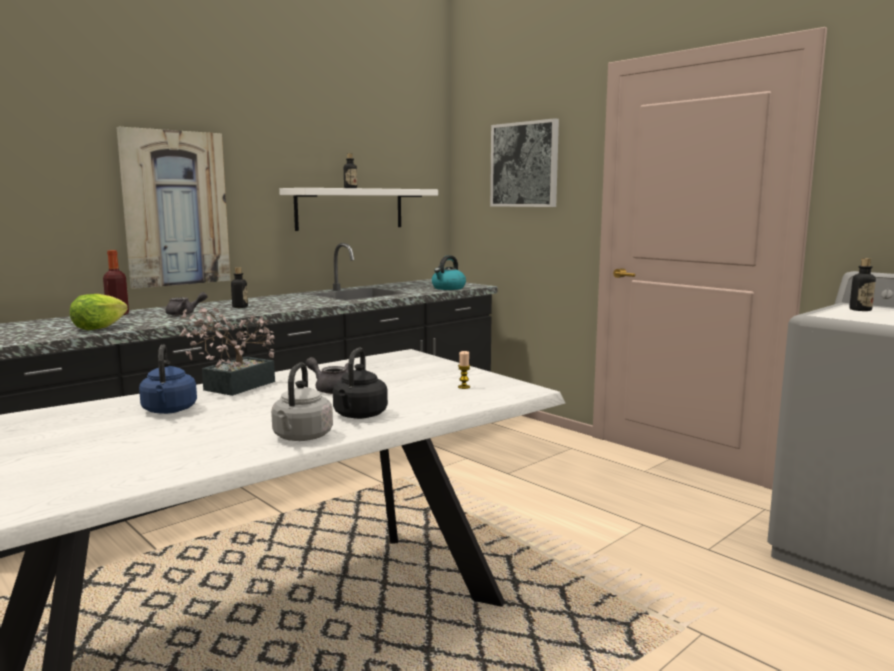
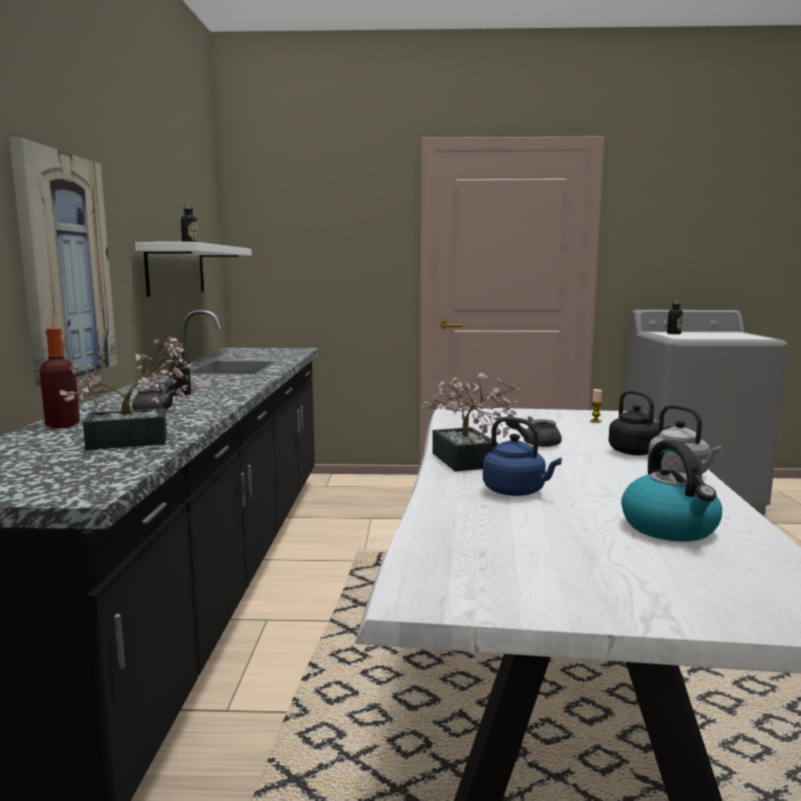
camera: 45 degrees left, 0 degrees up
(98, 328) = (138, 440): lettuce -> potted plant
(448, 288) = (289, 353): kettle -> kettle (670, 528)
(524, 164) = (328, 226): picture -> none

